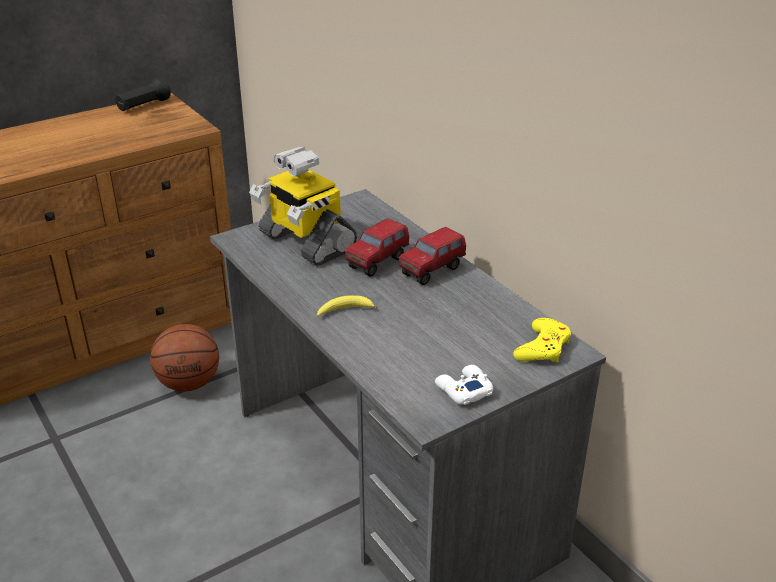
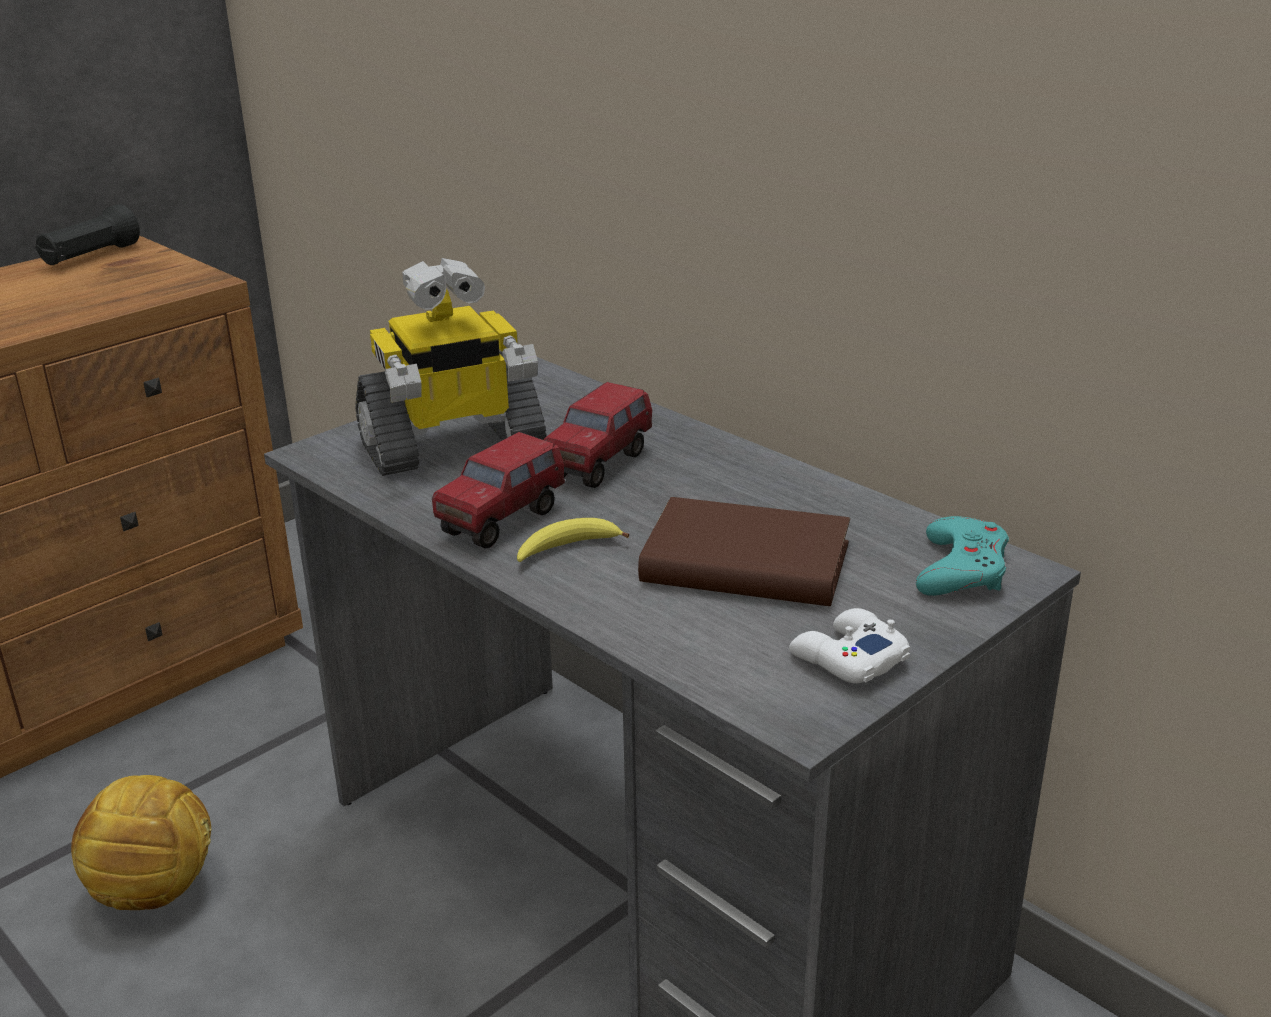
camera: 10 degrees left, 5 degrees down
(144, 447) = (155, 889): none -> football
(189, 383) = (226, 759): basketball -> none
(305, 242) = (452, 446): toy robot -> toy robot turned 60 degrees counterclockwise
(432, 271) = (705, 468): toy truck -> toy truck (502, 521)
(432, 330) = (745, 563): none -> brown book
(543, 347) = (961, 568): yellow game controller -> turquoise game controller

